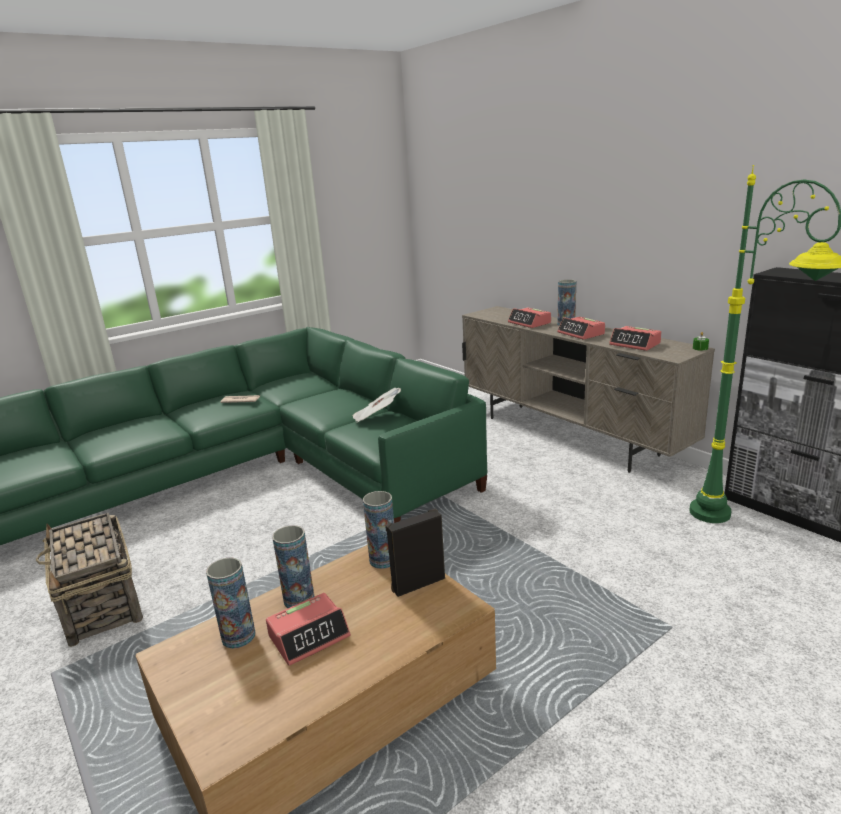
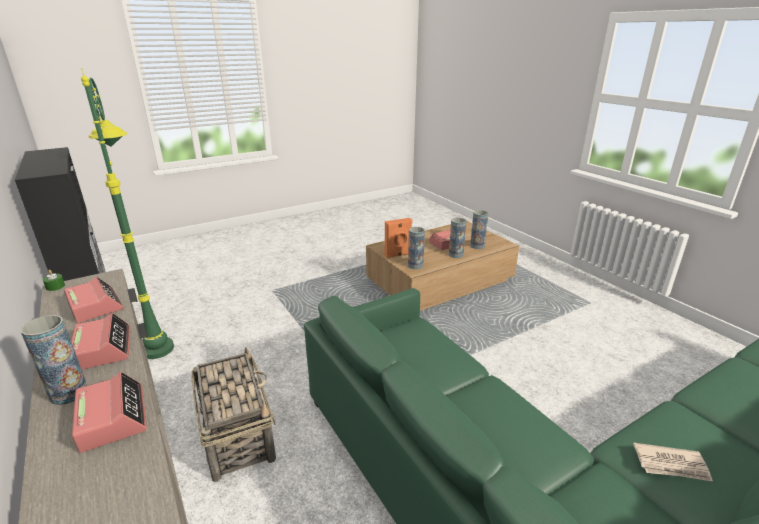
camera: 175 degrees left, 5 degrees up
(101, 604) = (608, 335): basket -> basket (237, 434)
(376, 418) = (426, 374): newspaper -> none
(417, 583) = (398, 255): black speaker -> orange speaker

